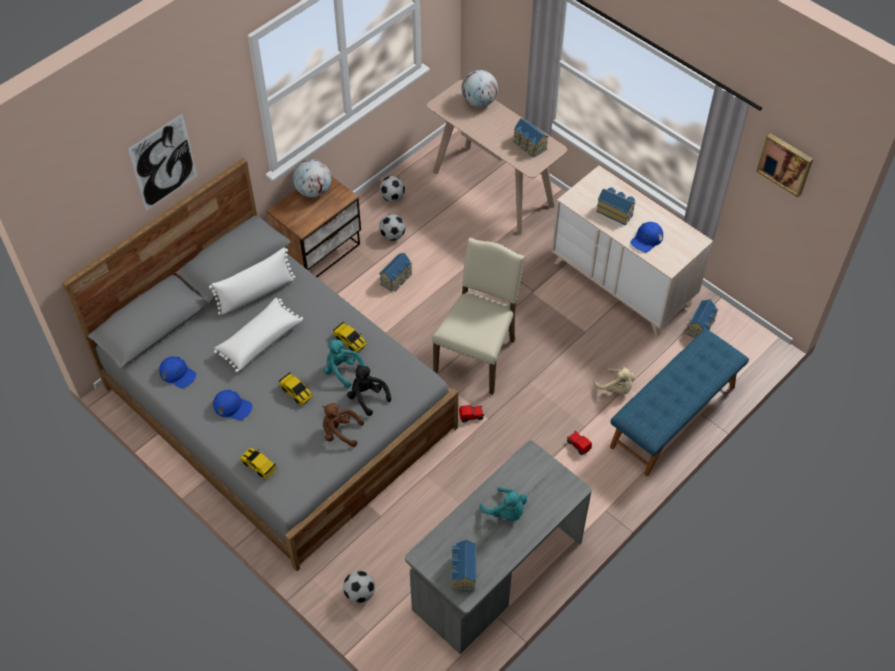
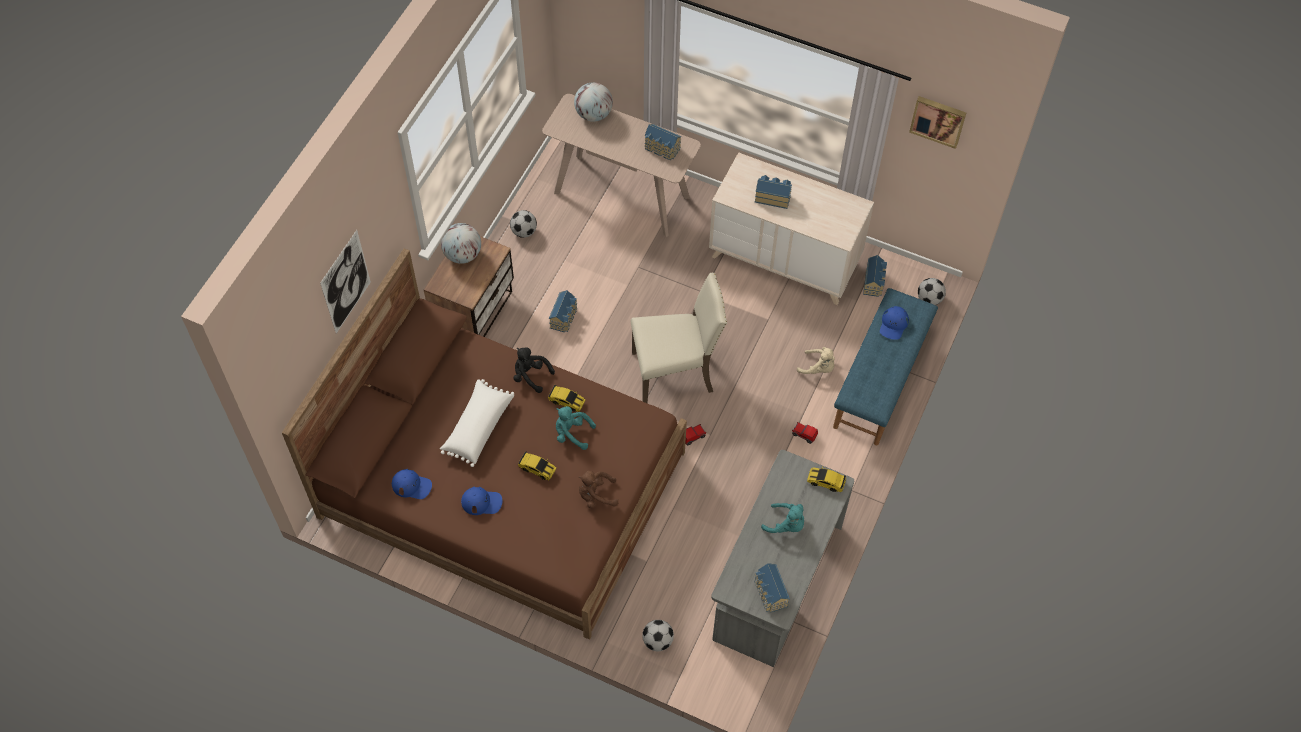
camera: 20 degrees left, 5 degrees up
(256, 293) = (452, 380): white pillow -> none
(259, 465) = (533, 552): toy car -> toy car (826, 482)
(279, 406) = (502, 483): grey bed -> brown bed
(367, 397) = (607, 453): black plush toy -> black plush toy (530, 375)
(393, 236) = (541, 273): football -> football (929, 299)
(477, 355) = (675, 373): beige chair -> beige chair turned 75 degrees clockwise
(646, 239) = (812, 218): blue cap -> blue cap (893, 324)

